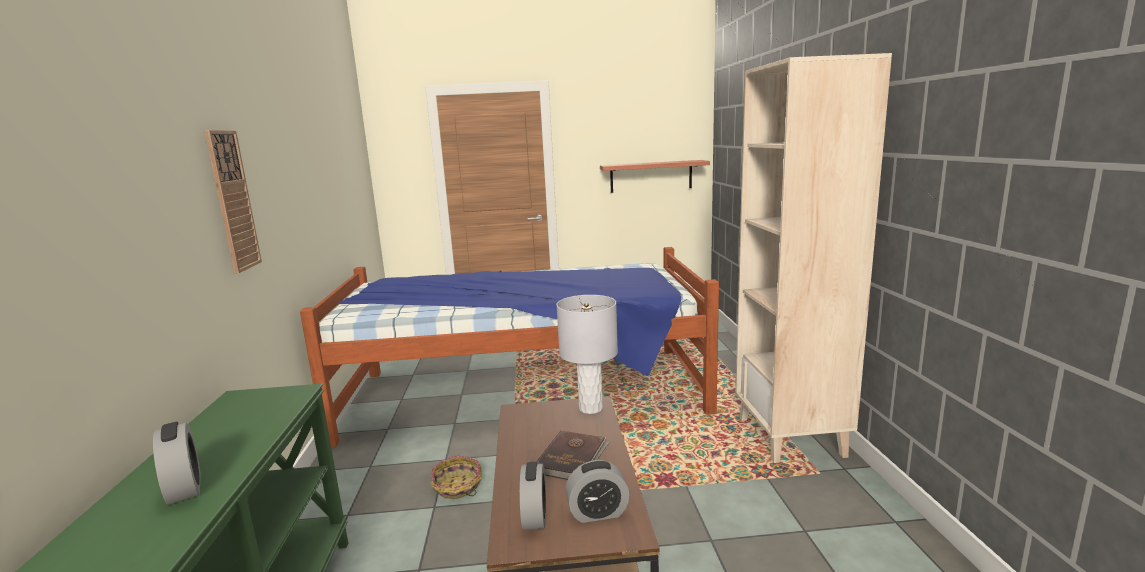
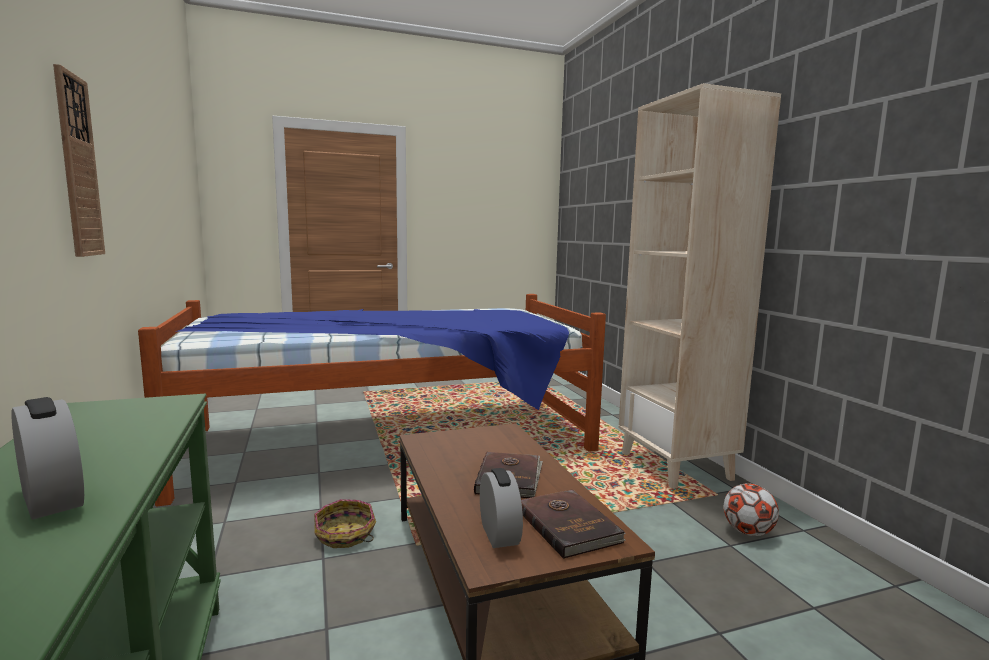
camera: 15 degrees left, 5 degrees down
(591, 408) = (503, 434): grey table lamp -> none
(598, 513) = (569, 525): alarm clock -> brown book
(651, 176) = (501, 231): shelf -> none
(832, 518) = (748, 532): none -> football

